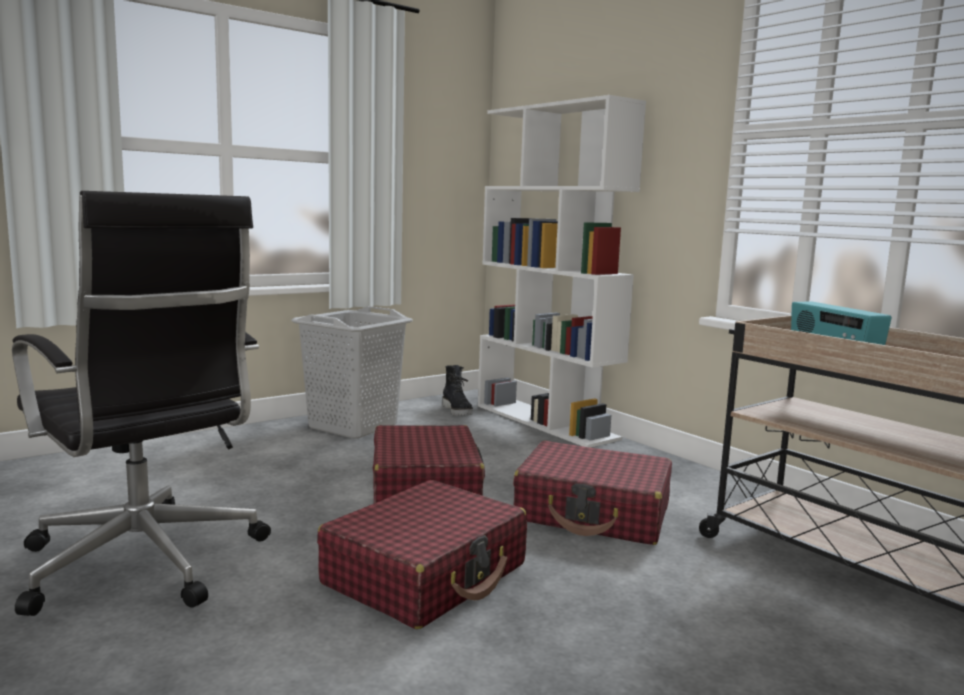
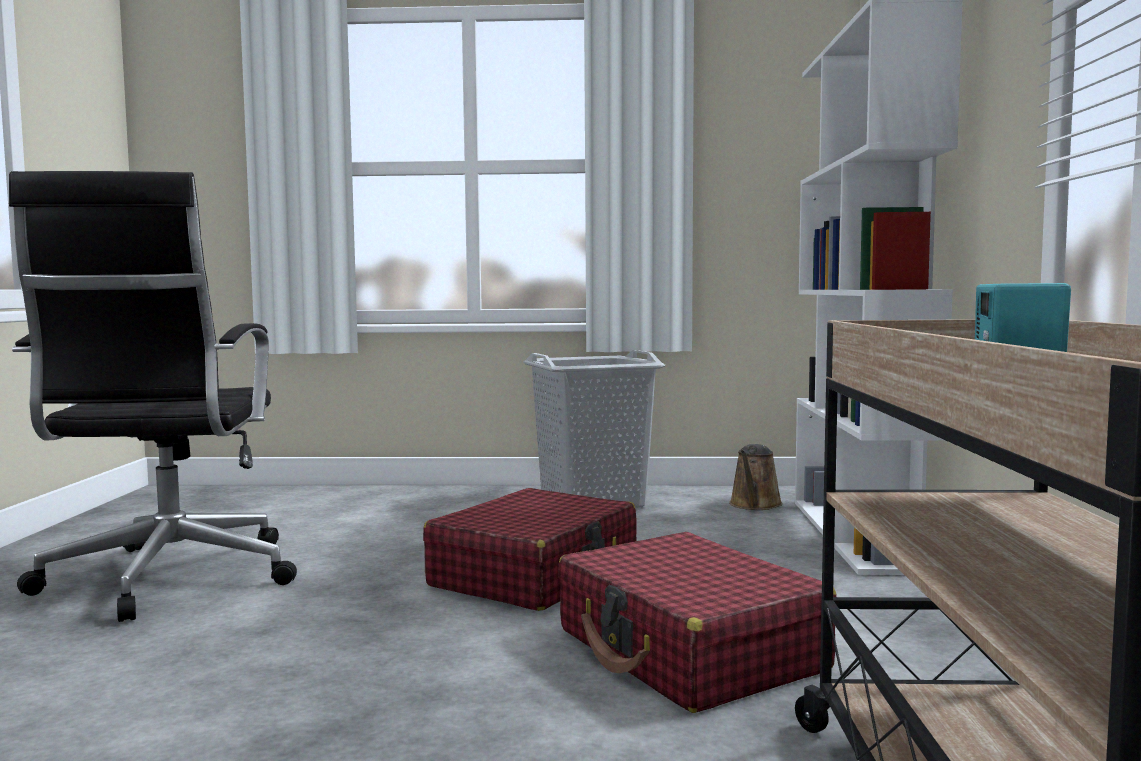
camera: 40 degrees right, 5 degrees down
(426, 574) = (347, 657): red suitcase -> none
(458, 411) = (754, 505): black boot -> brown watering can

